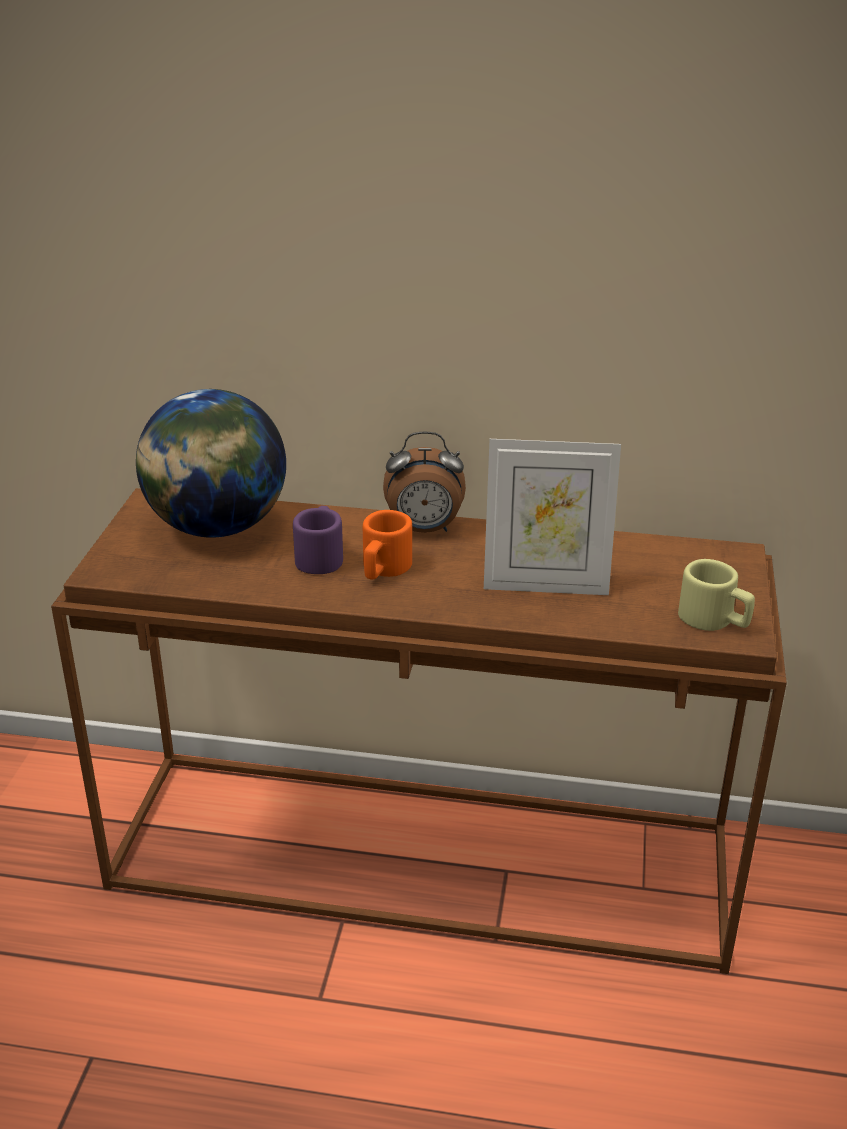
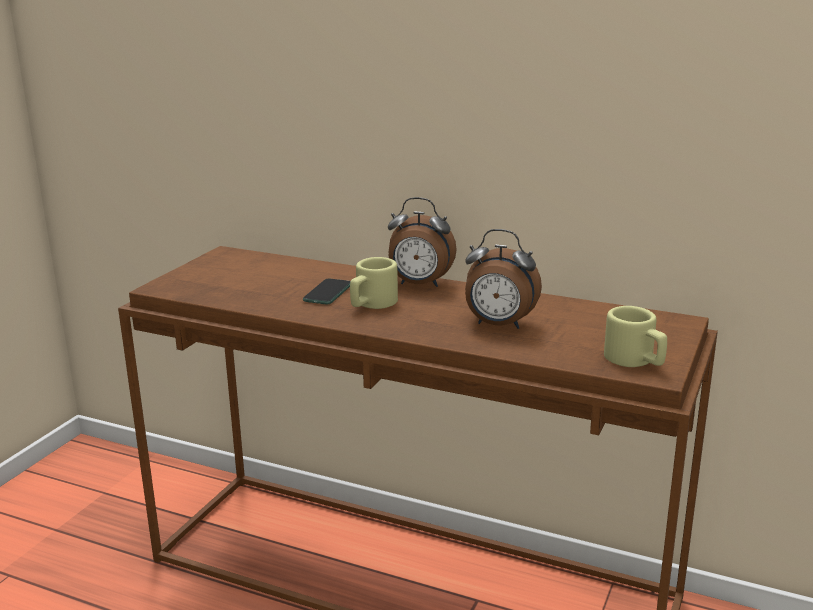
camera: 15 degrees right, 10 degrees down
(217, 527) = (262, 270): globe -> none
(320, 556) = (328, 293): purple mug -> phone
(383, 569) = (372, 304): orange mug -> beige mug
(545, 585) = (499, 325): picture frame -> alarm clock

